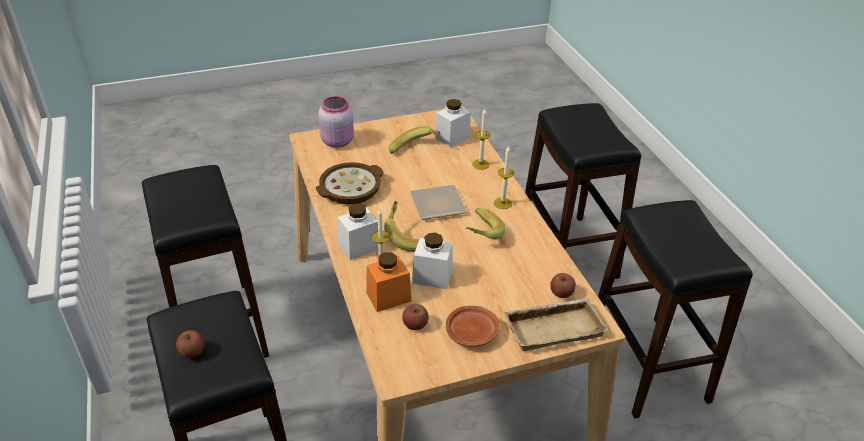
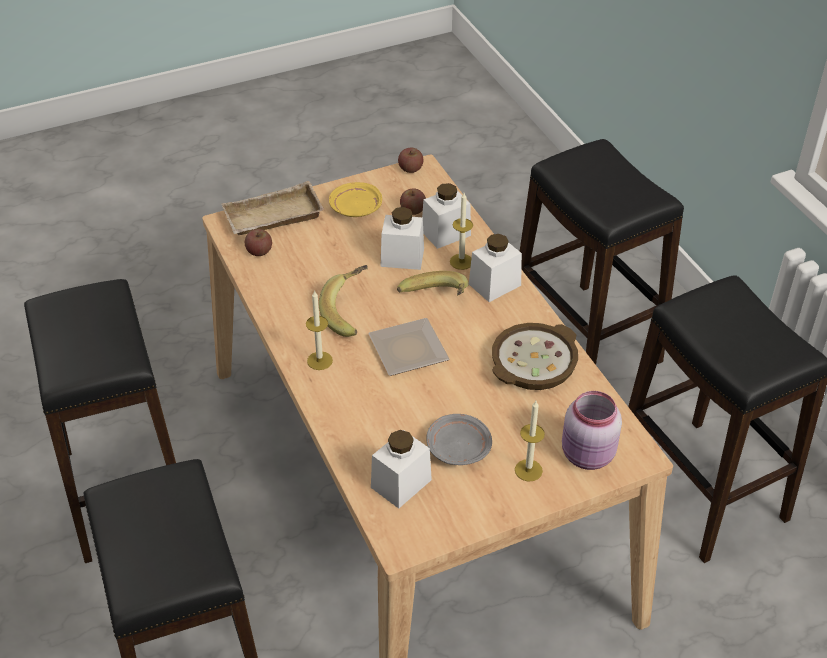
camera: 175 degrees right, 5 degrees up
(192, 352) = (615, 175): apple -> apple (410, 169)
(388, 297) = (446, 233): orange jar -> white jar
(415, 150) = (457, 447): banana -> grey plate
(472, 332) = (355, 208): brown plate -> yellow plate
(480, 164) = (351, 428): candle -> candle (528, 470)

